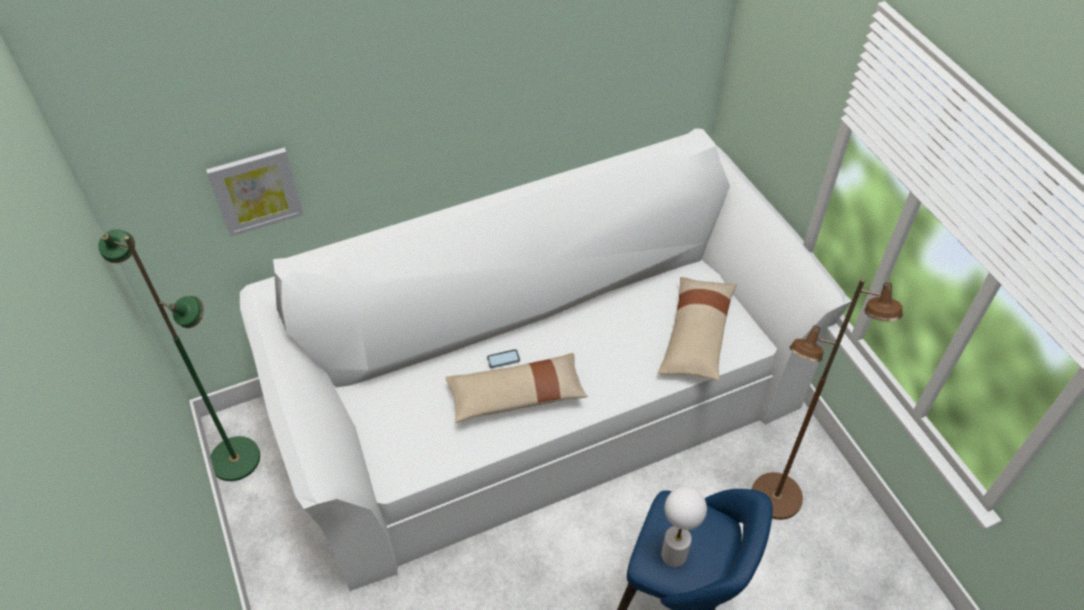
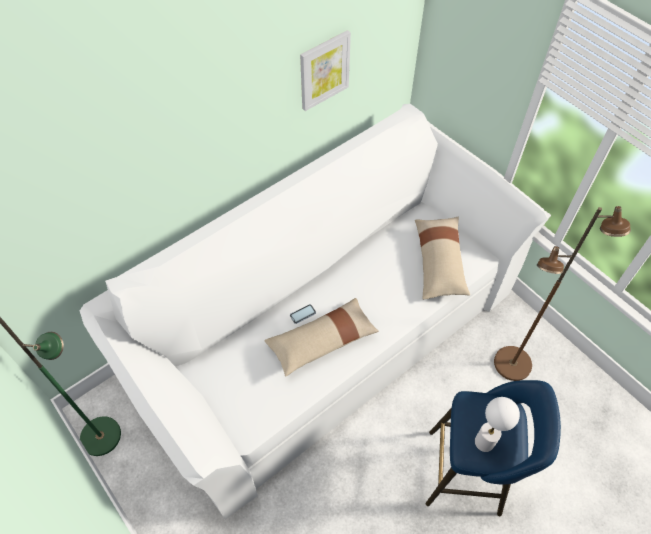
camera: 15 degrees left, 5 degrees up
(256, 191) = (80, 229): picture -> picture (324, 70)

